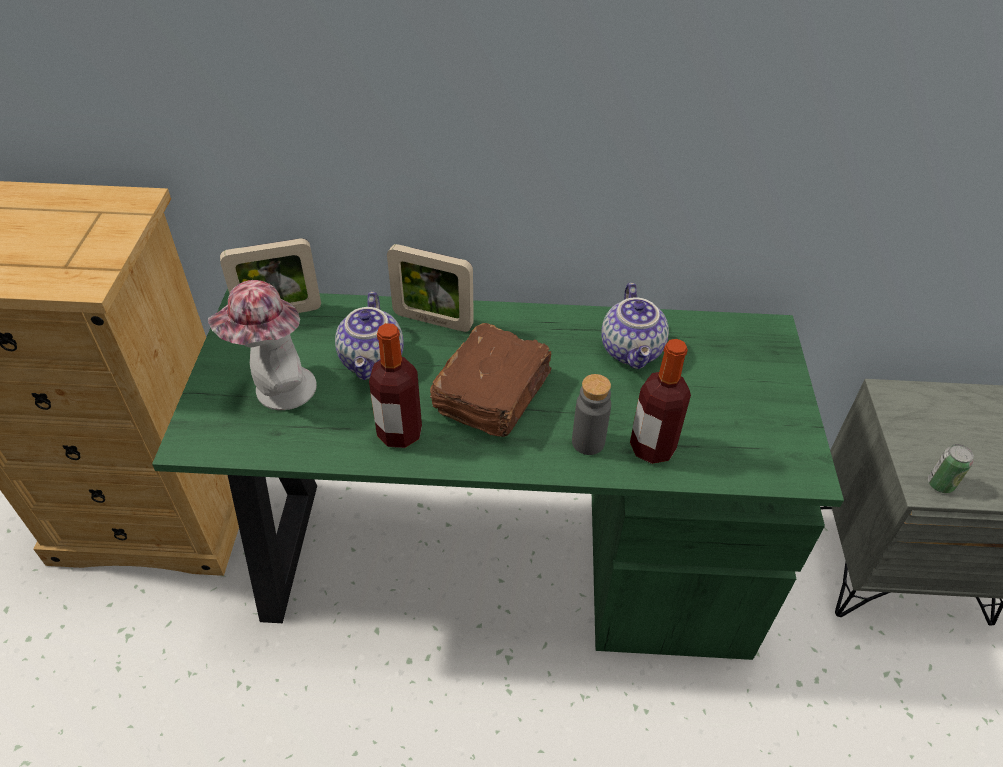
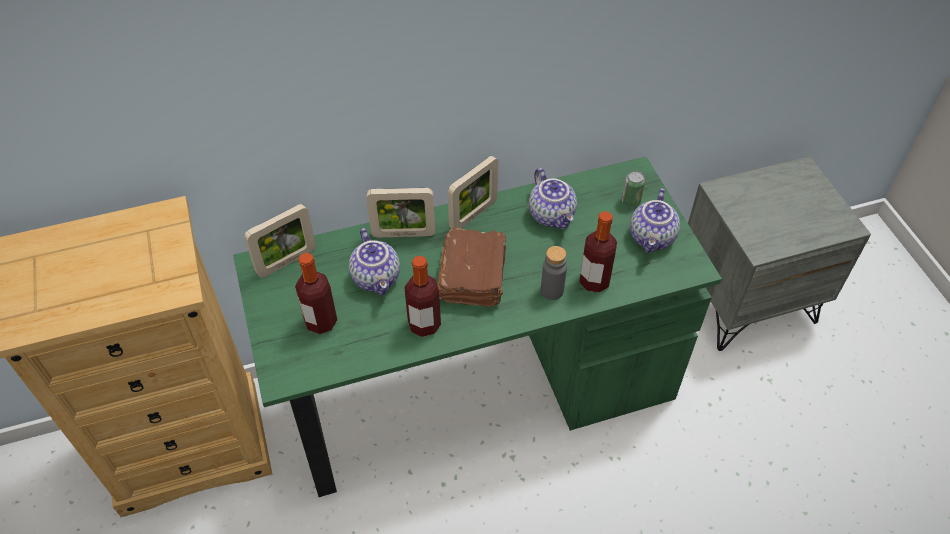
camera: 20 degrees left, 5 degrees up
(277, 391) = (321, 322): hat -> bottle
(530, 323) = (473, 215): none -> picture frame
(760, 417) = (653, 238): none -> teapot
(940, 484) = (768, 244): can -> can (630, 201)

